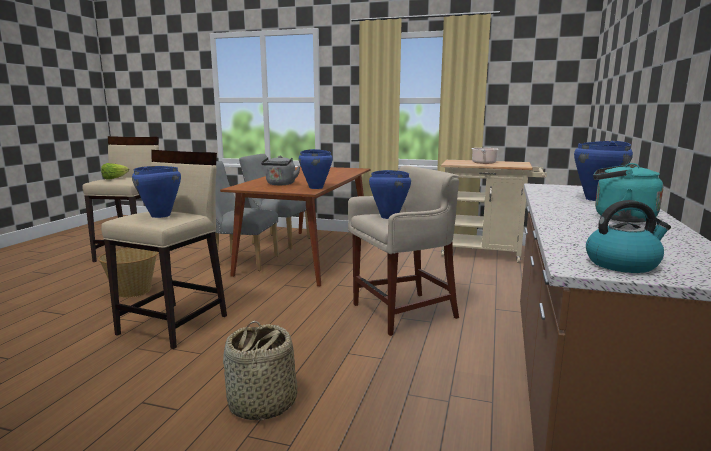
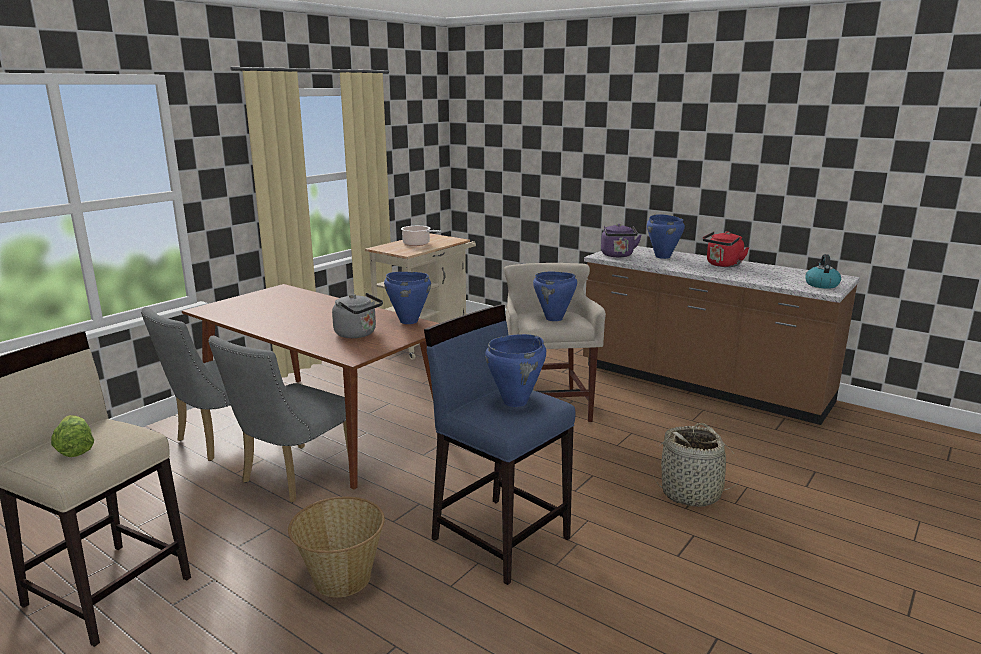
camera: 70 degrees left, 5 degrees up
(175, 324) = (500, 537): beige stool -> blue stool
(556, 189) = (618, 255): none -> purple kettle
(619, 218) = (722, 265): turquoise kettle -> red kettle

